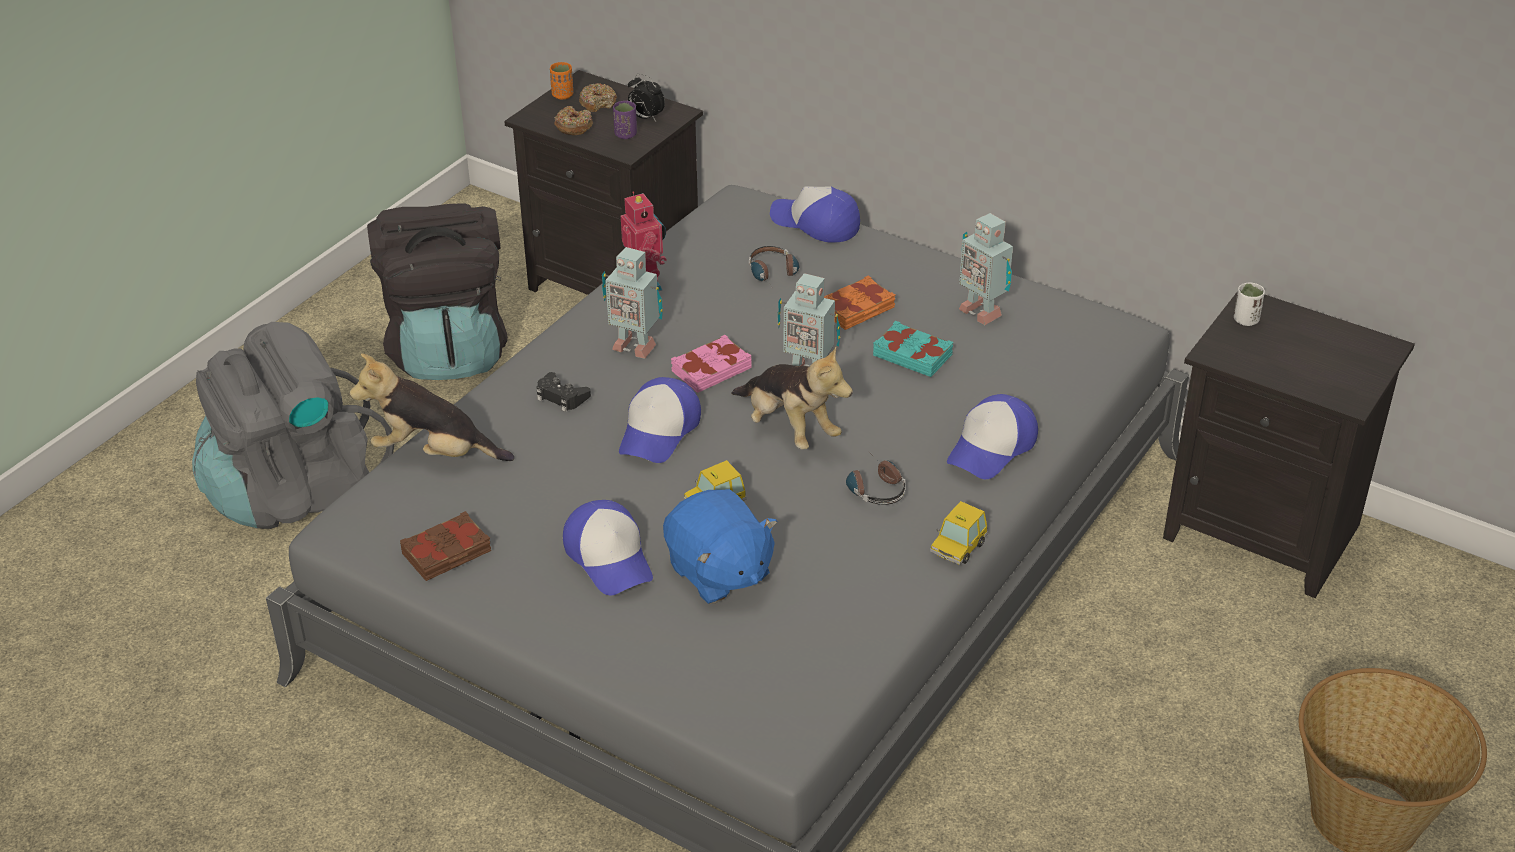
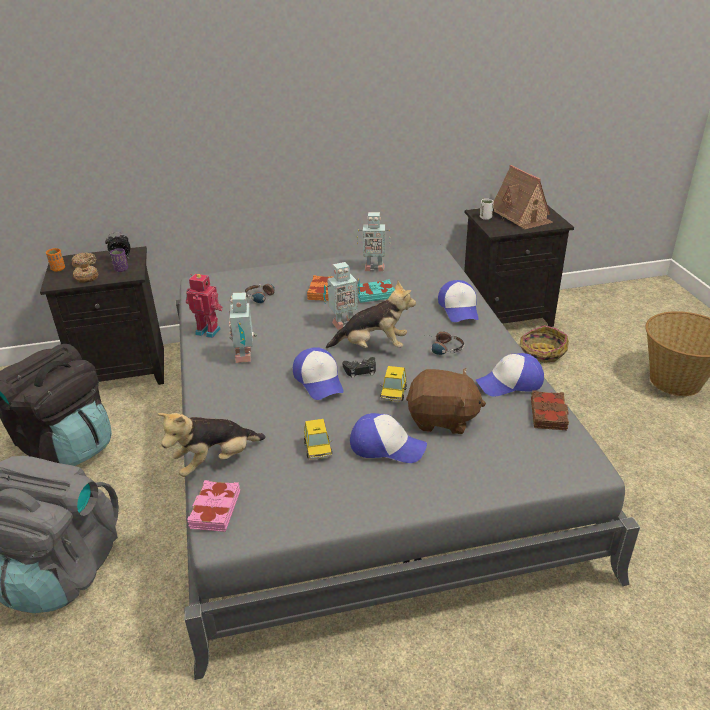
camera: 45 degrees left, 5 degrees down
(447, 553) = (303, 502): brown book -> brown book (549, 414)
(561, 397) = (245, 395): black game controller -> black game controller (360, 370)
(634, 345) = (246, 355): toy robot -> toy robot turned 105 degrees clockwise
(710, 369) = (299, 344): pink book -> pink book (214, 510)
(718, 573) = (442, 419): blue plush toy -> brown plush toy
(815, 223) = (250, 272): cap -> cap (510, 383)
(958, 547) = (509, 349): toy car -> toy car (318, 449)
(1217, 624) = (542, 352): none -> basket
(1312, 351) = (521, 216): none -> toy house

